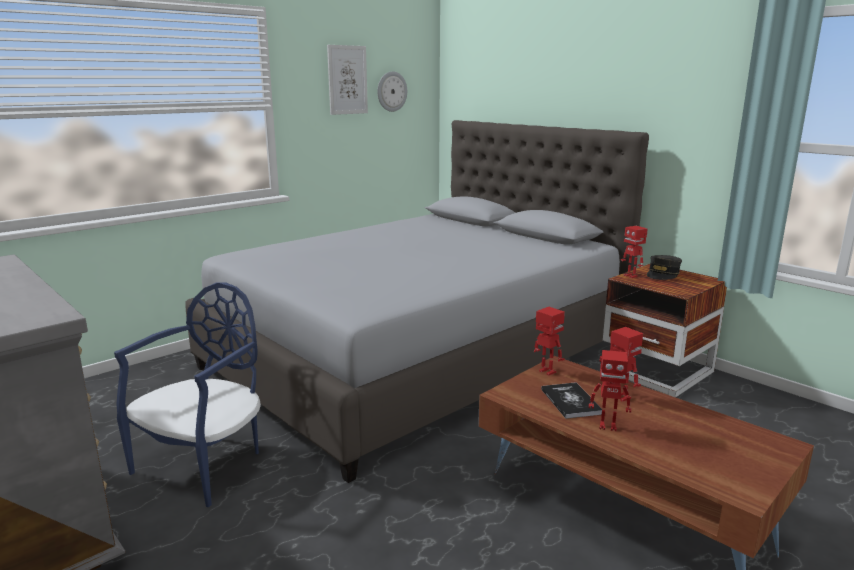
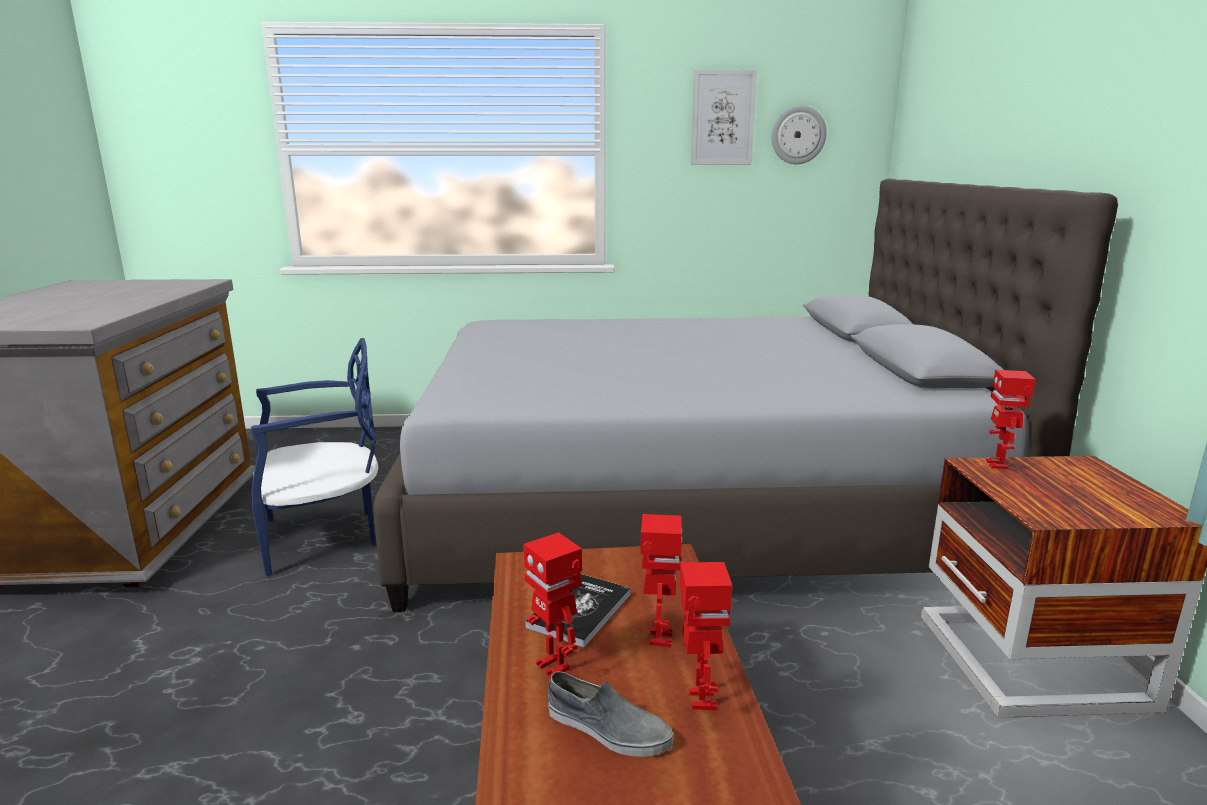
camera: 40 degrees right, 0 degrees up
(546, 372) = (633, 560): toy robot -> toy robot (700, 699)
(662, 274) = (1075, 478): grey cap -> none
(669, 436) = (607, 729): none -> grey shoe

